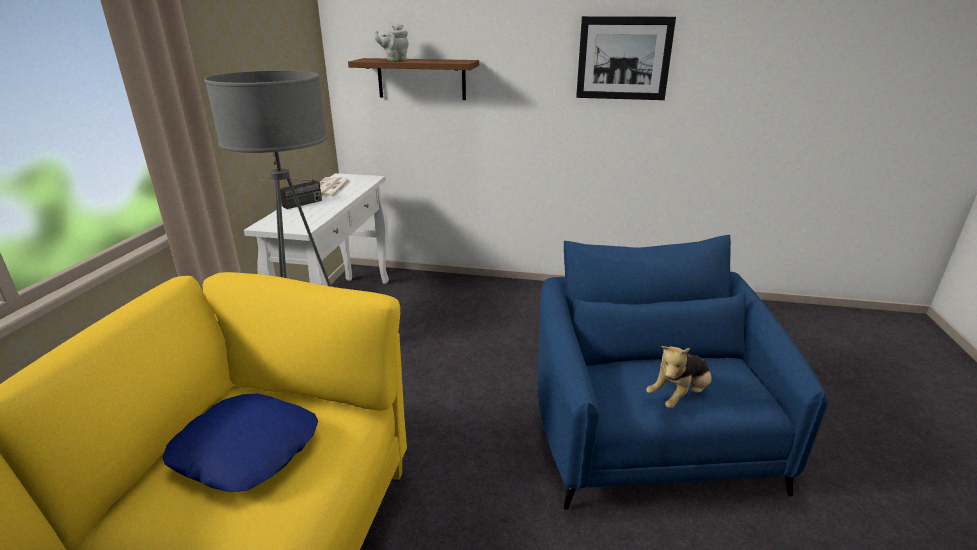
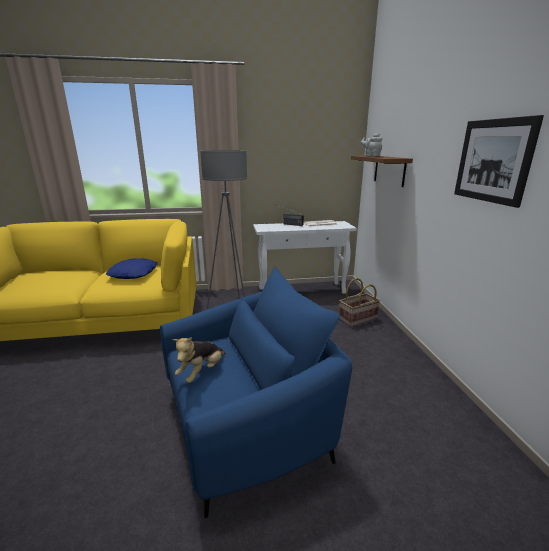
camera: 70 degrees right, 5 degrees down
(466, 295) = (358, 319): none -> basket
(679, 396) = (202, 372): plush toy -> plush toy turned 90 degrees counterclockwise

